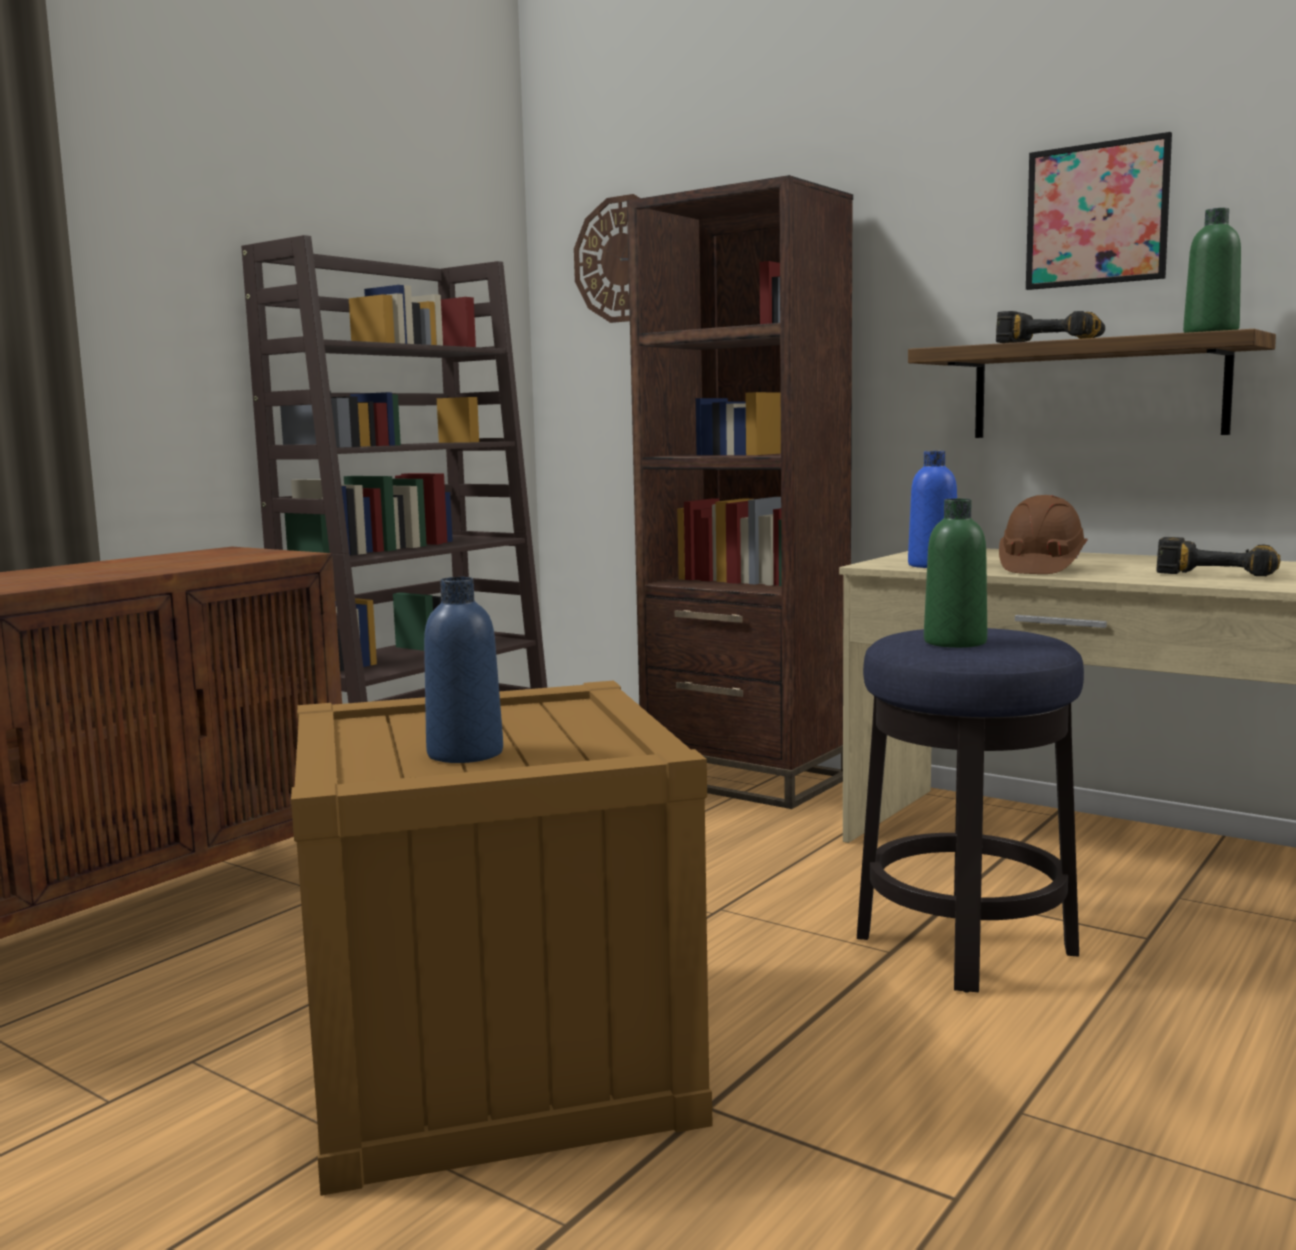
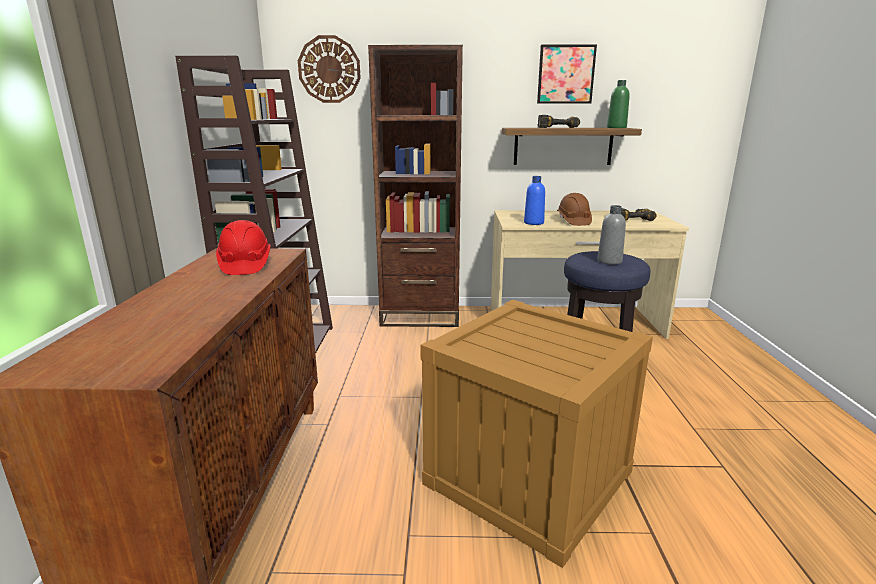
camera: 35 degrees left, 10 degrees up
(191, 561) = (245, 265): none -> red hard hat
(465, 754) = (555, 355): blue bottle -> none
(955, 642) = (609, 261): green bottle -> grey bottle

